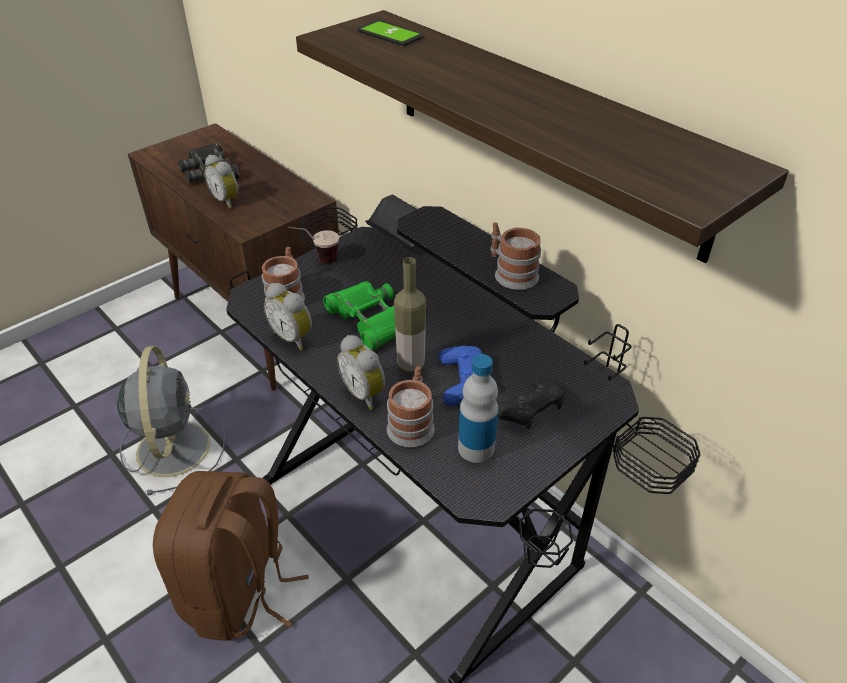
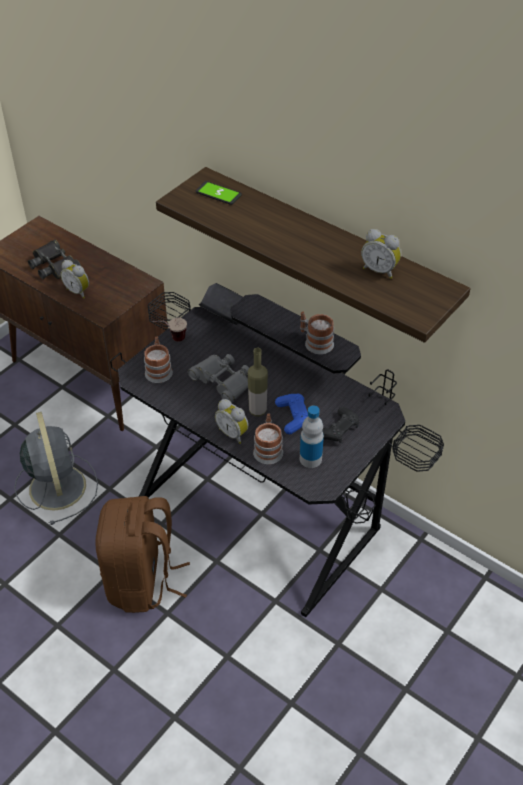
camera: 10 degrees left, 5 degrees up
(293, 337) = (174, 401): alarm clock -> alarm clock (379, 270)
(370, 320) = (222, 381): green binoculars -> grey binoculars

